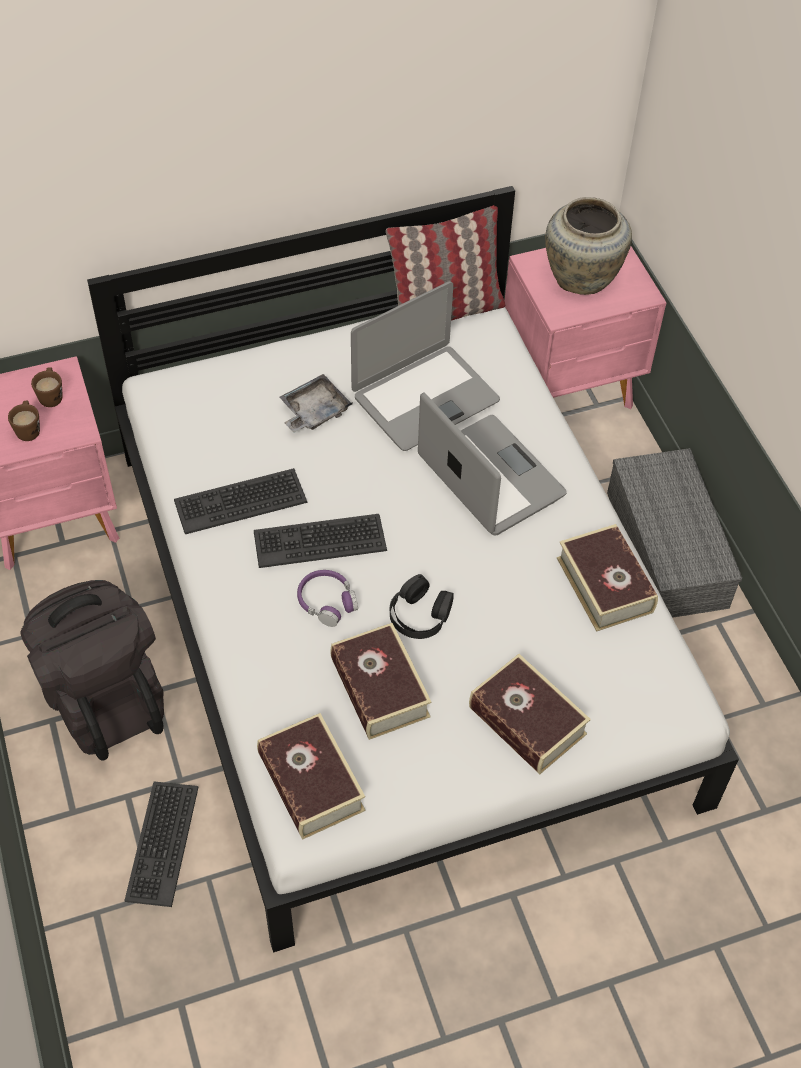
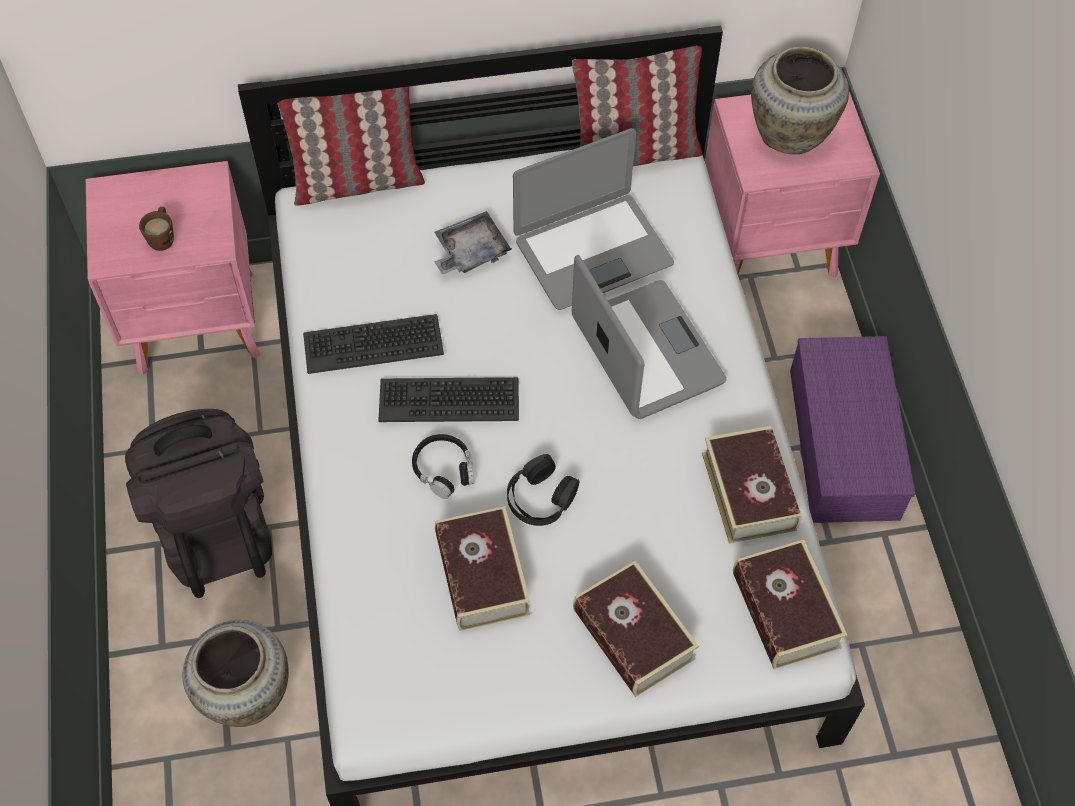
camera: 10 degrees right, 5 degrees up
(51, 395) = (193, 202): brown mug -> none
(161, 843) = (246, 693): keyboard -> beige vase
(198, 363) = (357, 181): none -> pillow
(311, 783) = (389, 670): book -> book (785, 610)
(327, 602) = (444, 469): purple headphones -> black headphones
(664, 547) = (841, 441): grey storage box -> purple storage box

